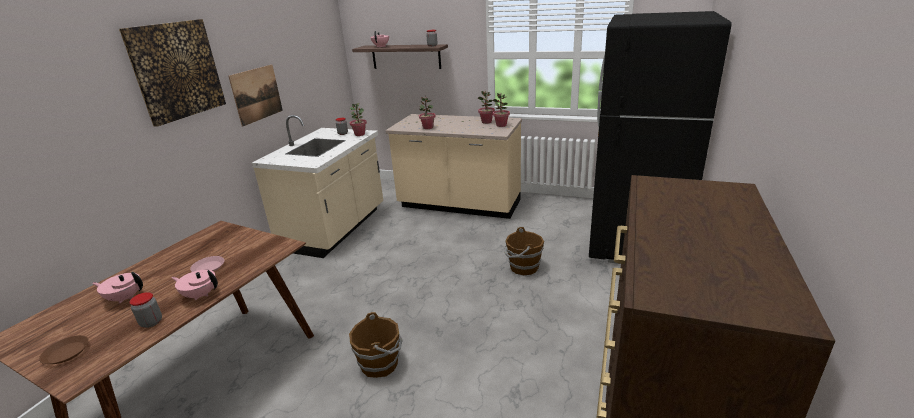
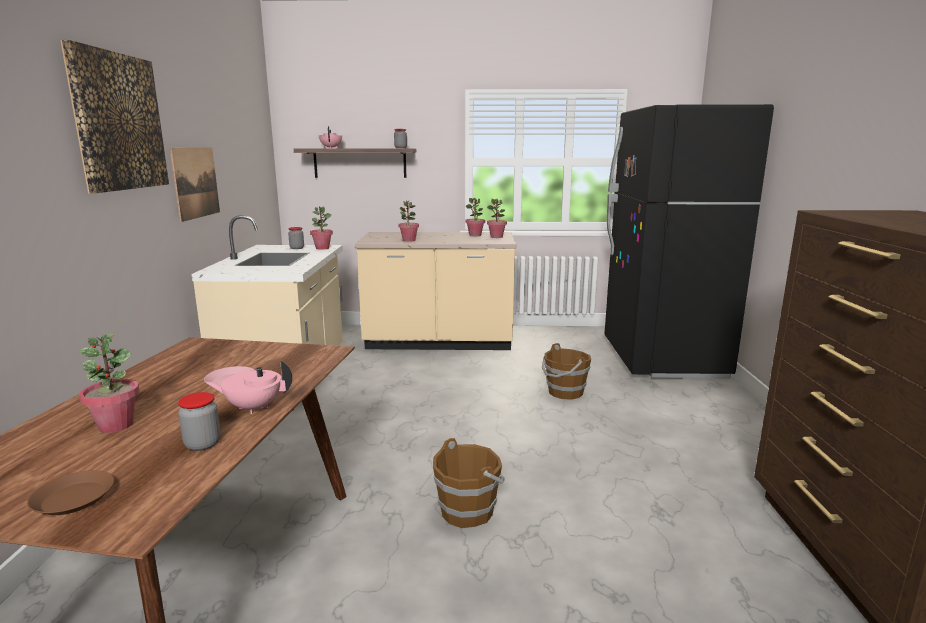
camera: 20 degrees left, 10 degrees down
(125, 298) = (116, 425): pink teapot -> potted plant

